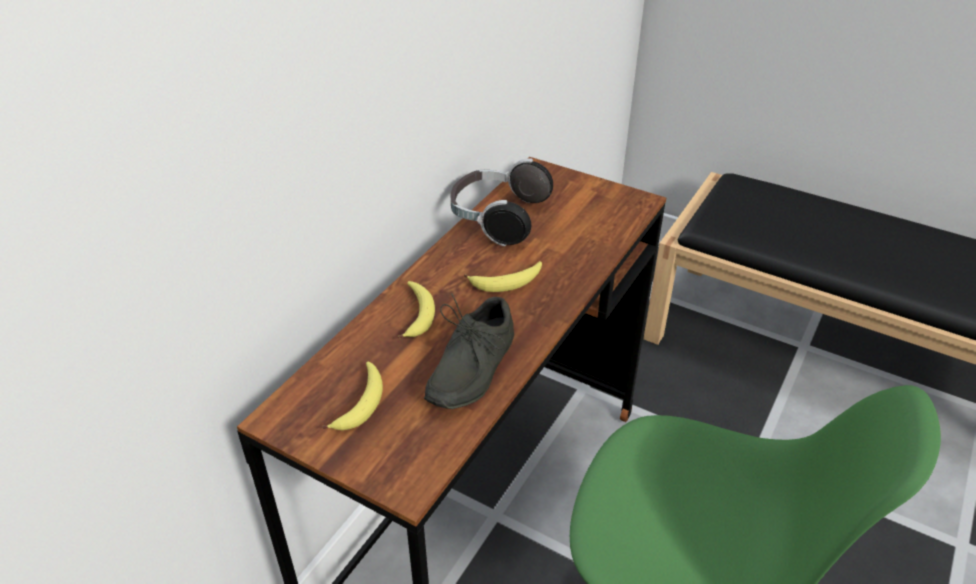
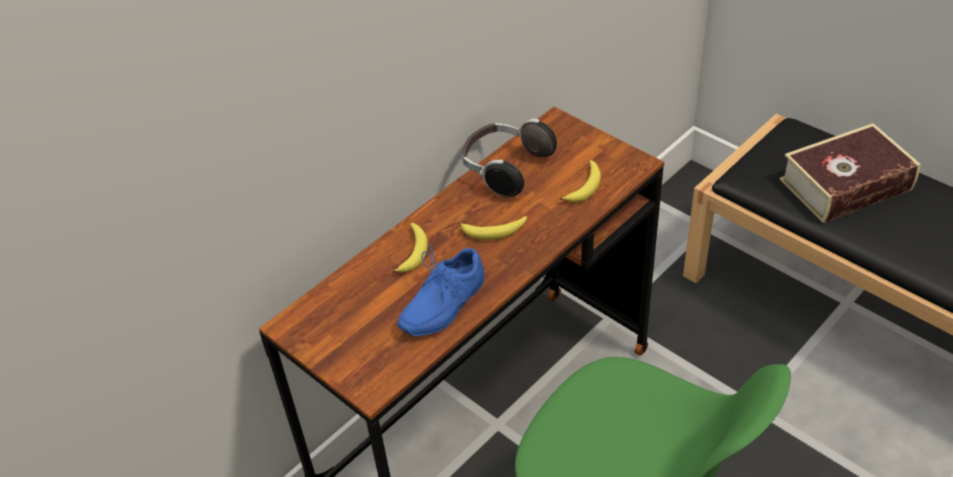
camera: 15 degrees right, 5 degrees up
(361, 403) = (352, 322): banana -> banana (584, 187)
(467, 368) = (440, 303): grey shoe -> blue shoe
(807, 224) = (845, 185): none -> book

